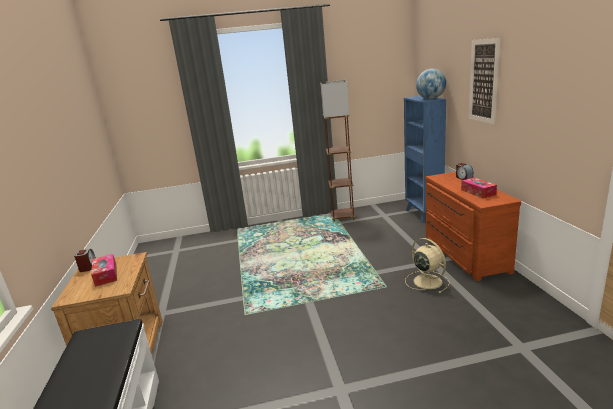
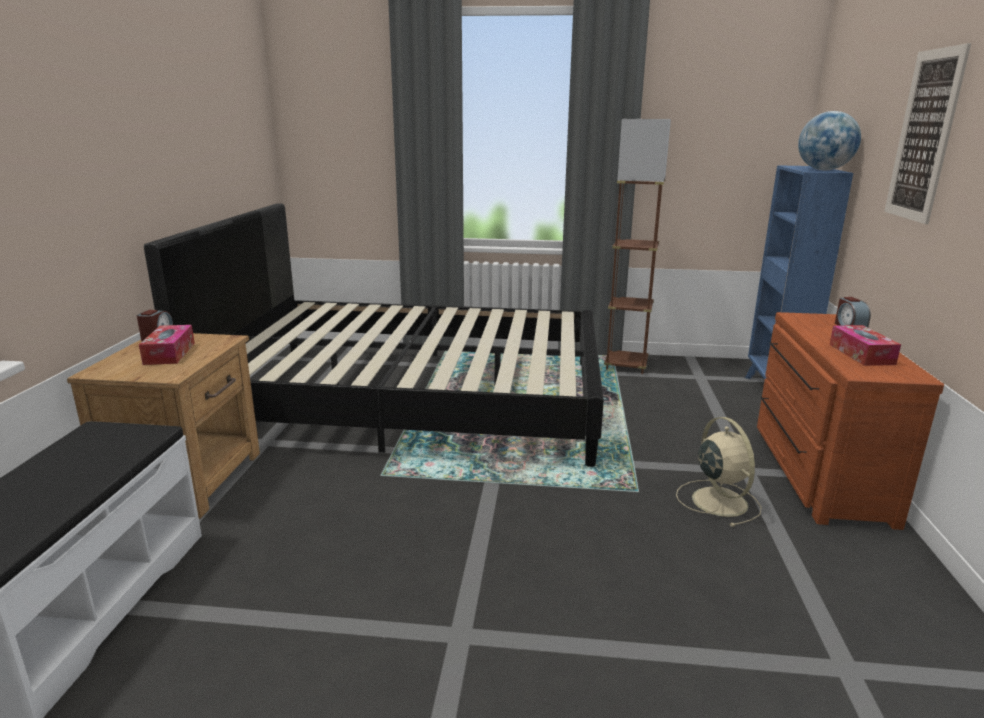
camera: 15 degrees right, 0 degrees up
(235, 263) = (413, 398): none -> black bed

